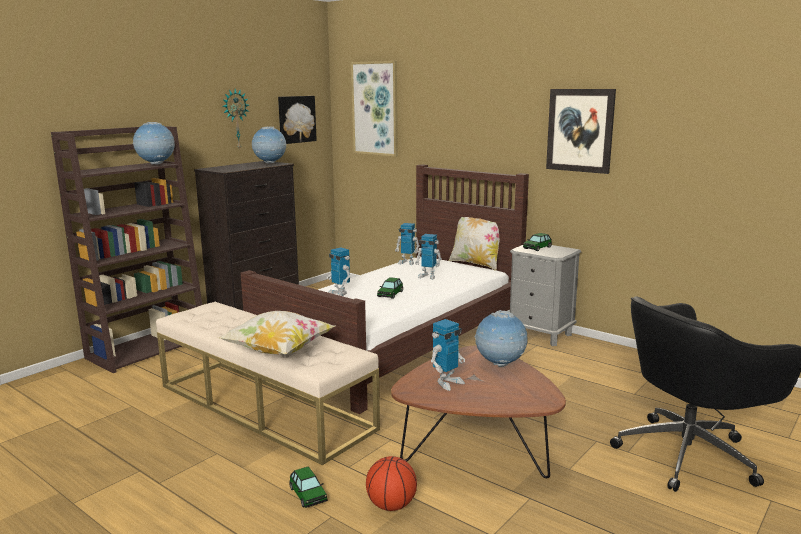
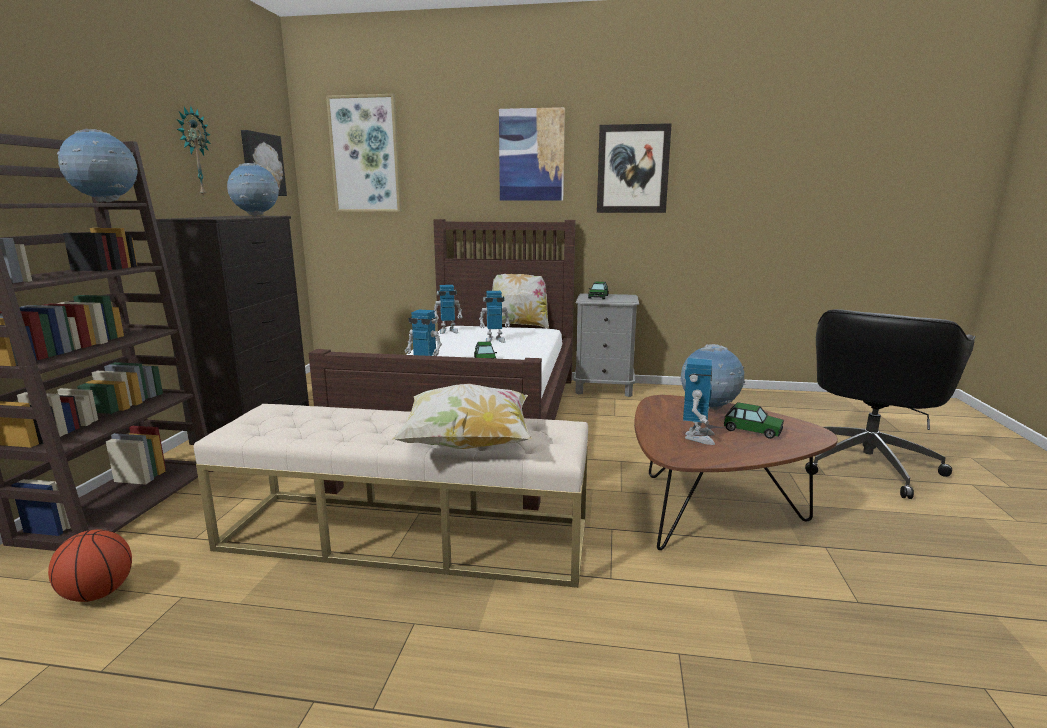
camera: 30 degrees left, 0 degrees up
(308, 494) = (613, 634): toy car -> toy car (752, 430)
(391, 505) = (721, 608): basketball -> basketball (98, 594)
(495, 114) = (531, 155): none -> picture

